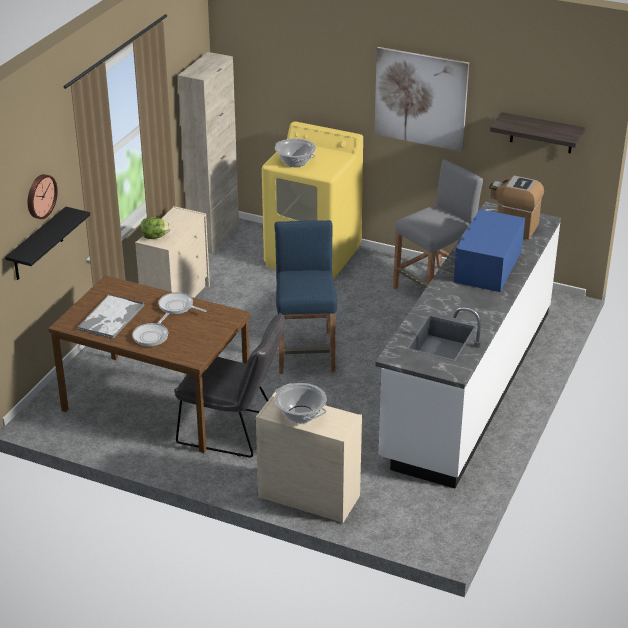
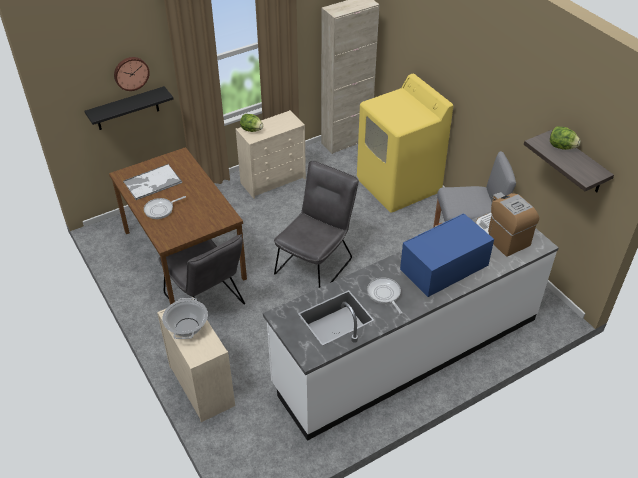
camera: 35 degrees right, 10 degrees up
(178, 306) = (202, 193): frying pan -> frying pan (384, 294)
(295, 162) = (387, 108): cooking pot -> none
(306, 352) = (316, 263): blue stool -> grey chair
(420, 99) = (496, 91): picture -> none
(524, 121) = (561, 147): none -> lettuce

